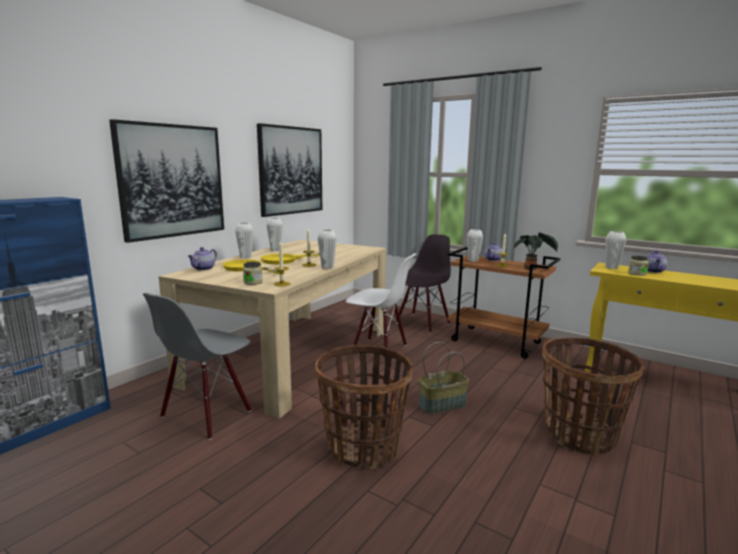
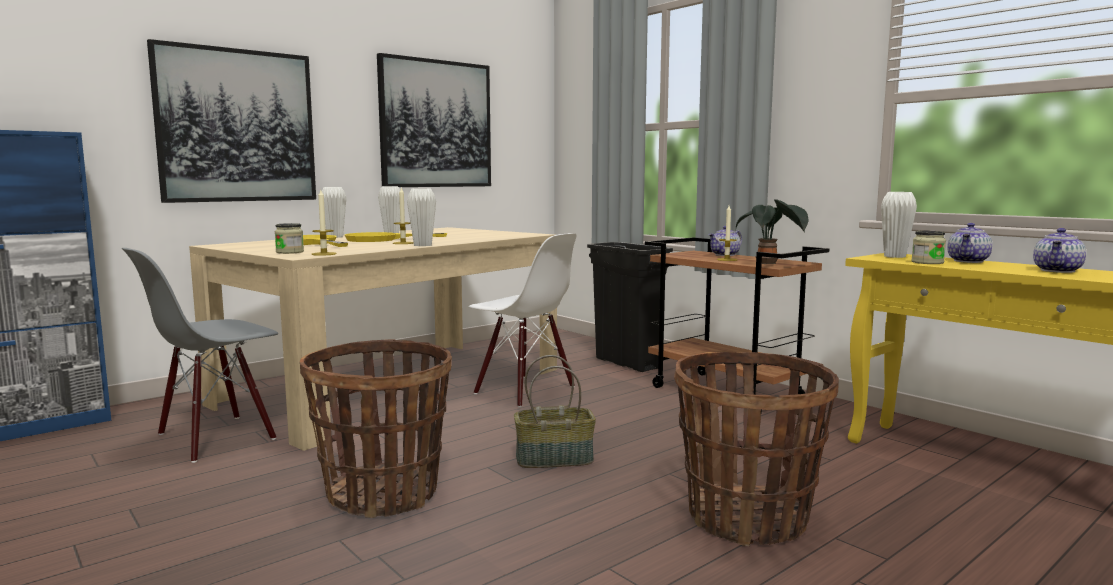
camera: 15 degrees right, 5 degrees down
(204, 269) = (258, 242): teapot -> teapot (1058, 271)
(422, 323) = (627, 363): black chair -> black trash can
(473, 260) = (688, 255): white vase -> none

